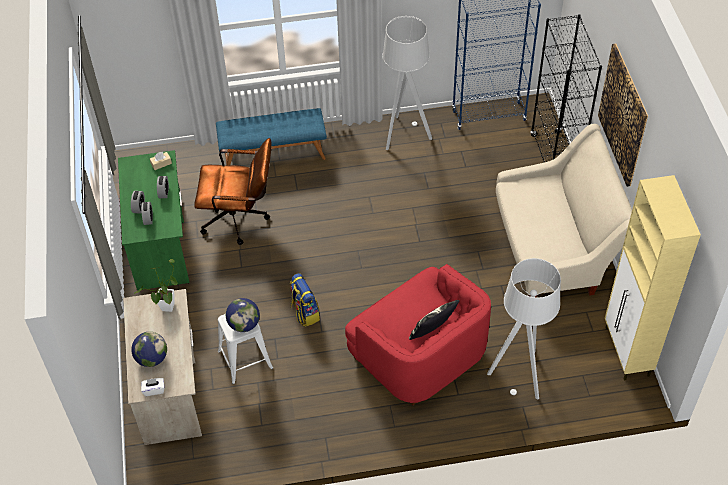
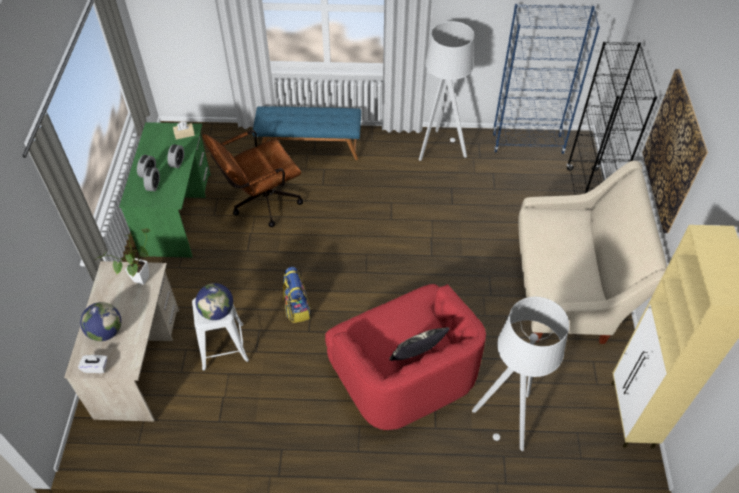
camera: 10 degrees right, 0 degrees up
(240, 218) = (260, 203): brown office chair -> brown office chair turned 135 degrees clockwise

